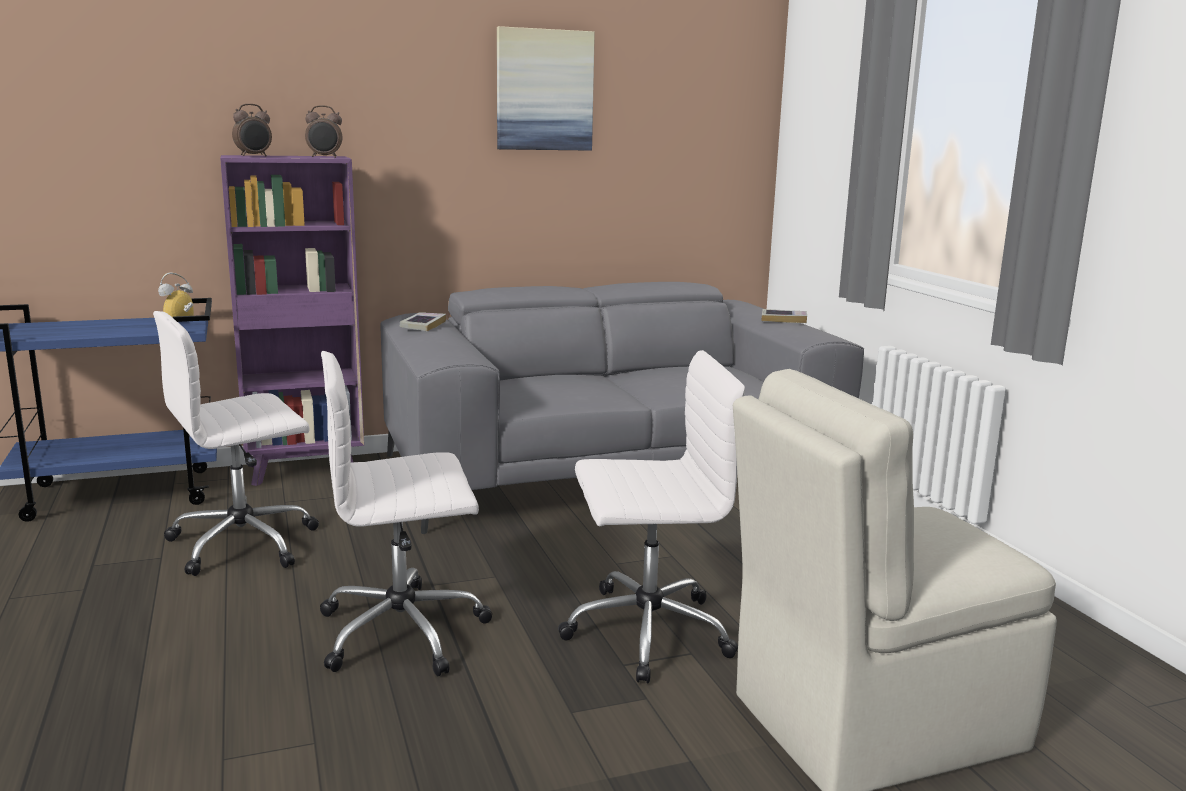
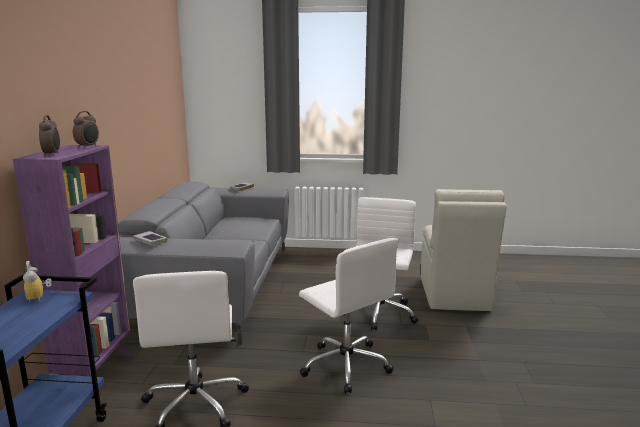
camera: 65 degrees left, 0 degrees up
(405, 631) = (345, 365): white office chair -> white office chair turned 45 degrees counterclockwise
(544, 90) = (127, 88): picture -> none

